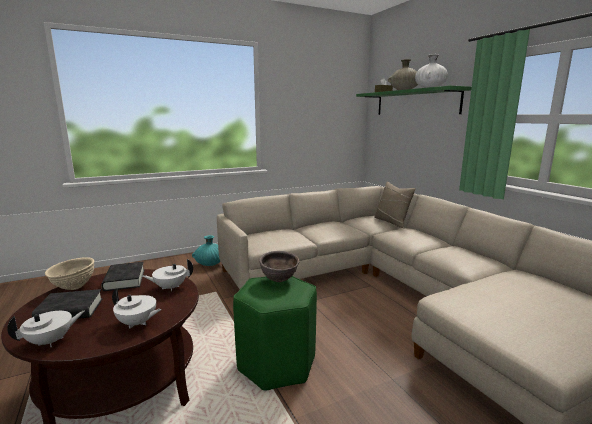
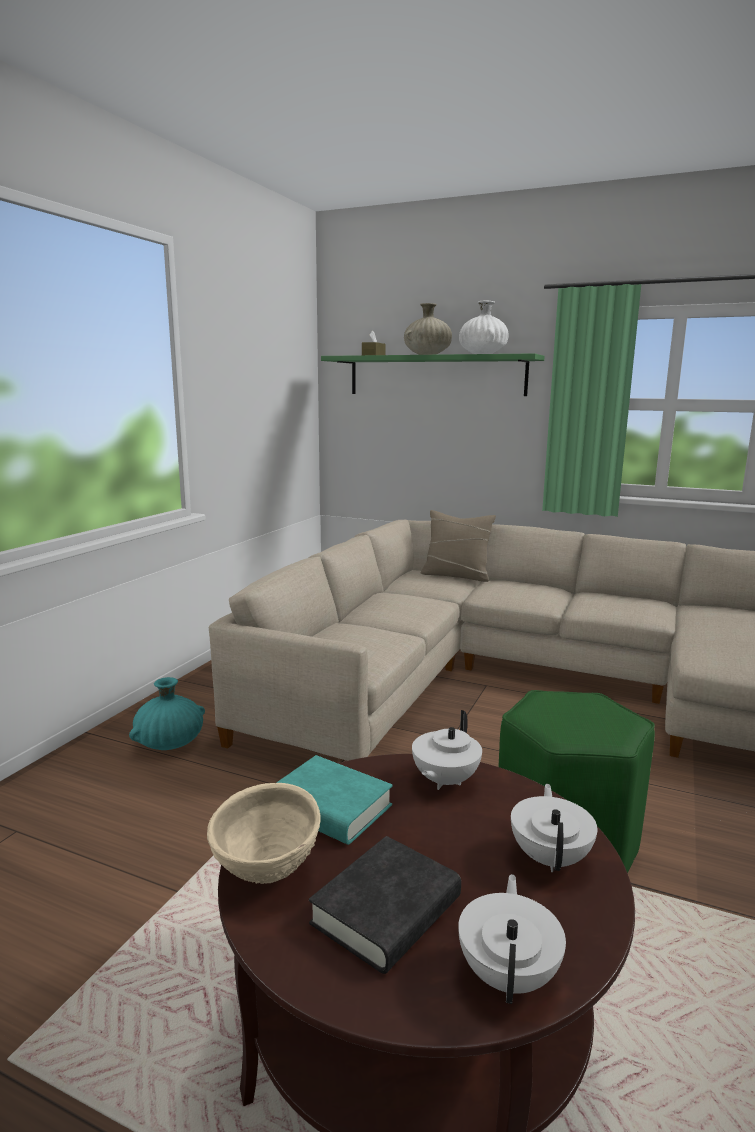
camera: 40 degrees left, 0 degrees up
(124, 280) = (330, 808): black book -> turquoise book
(137, 323) = (551, 857): white teapot -> white teapot turned 60 degrees counterclockwise
(279, 280) = (552, 703): brown bowl -> none

